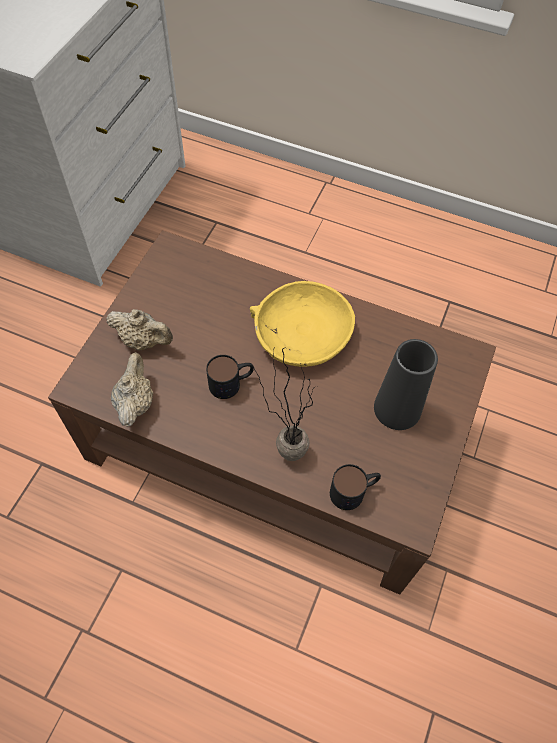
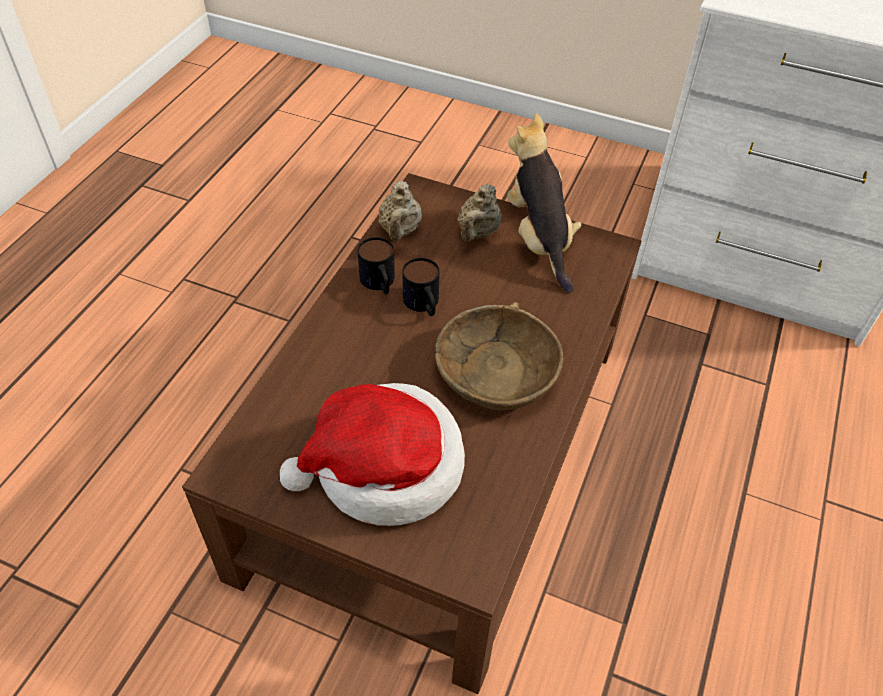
camera: 90 degrees right, 10 degrees down
(135, 402) = (400, 230): beige teapot -> beige teapot turned 90 degrees clockwise
(156, 296) = (539, 239): none -> plush toy
(282, 449) = (336, 348): potted plant -> none
(302, 334) = (496, 371): yellow bowl -> brown bowl
(354, 491) = (274, 414): mug -> mug (379, 283)
(397, 408) = (384, 468): black vase -> hat

